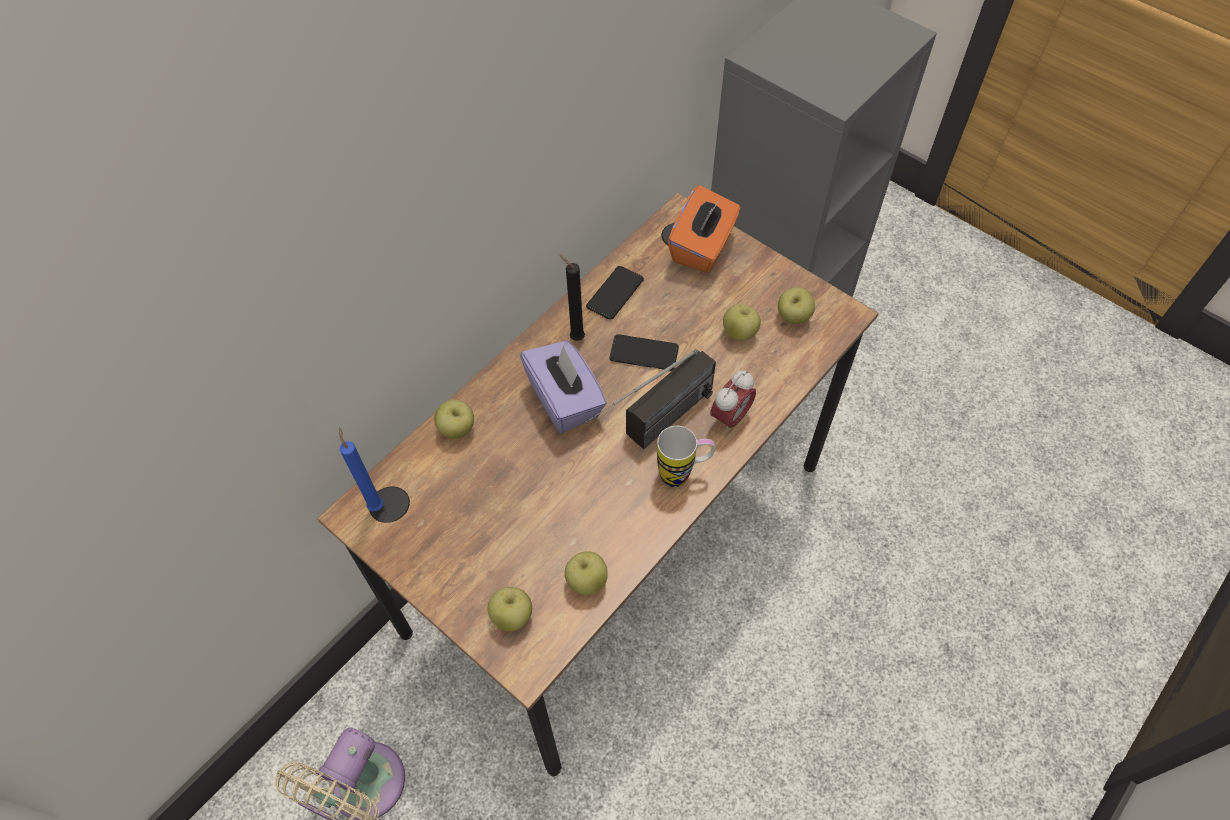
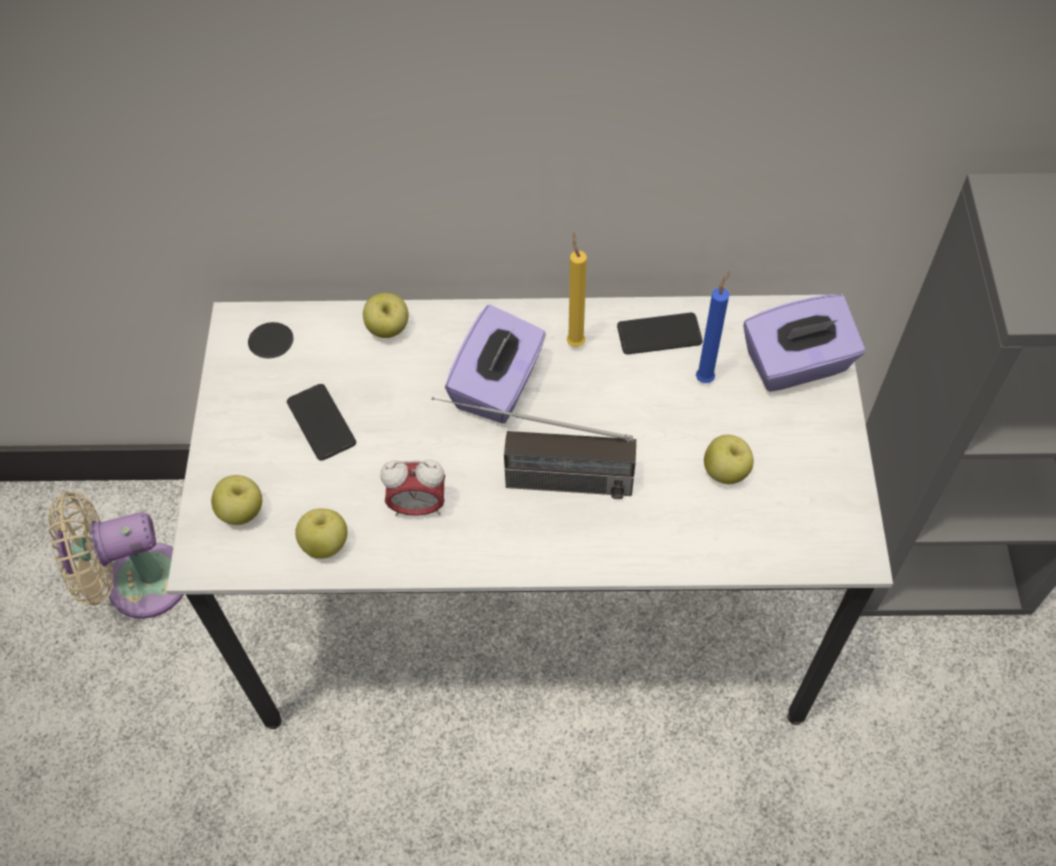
camera: 50 degrees right, 0 degrees up
(375, 504) = (261, 330): blue candle -> blue candle (706, 377)
(575, 337) = (575, 341): black candle -> yellow candle
(617, 546) = (533, 603): brown desk -> white desk
(644, 353) = (614, 409): phone -> phone (321, 422)
(683, 474) = (511, 541): mug -> none
(702, 247) = (796, 364): orange tissue box -> purple tissue box
(730, 417) = (615, 535): alarm clock -> alarm clock (418, 506)
(793, 317) = (798, 506): apple -> none

